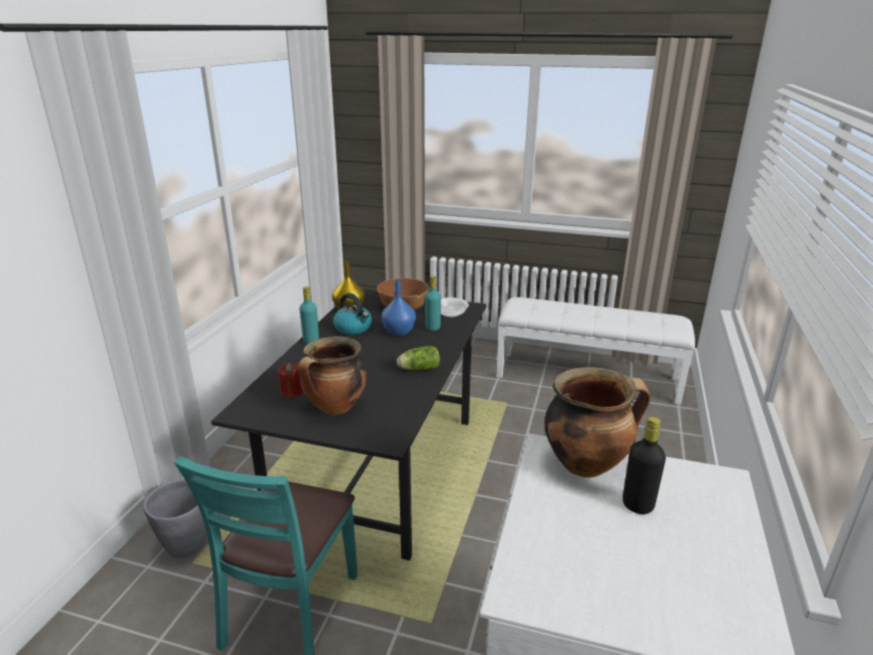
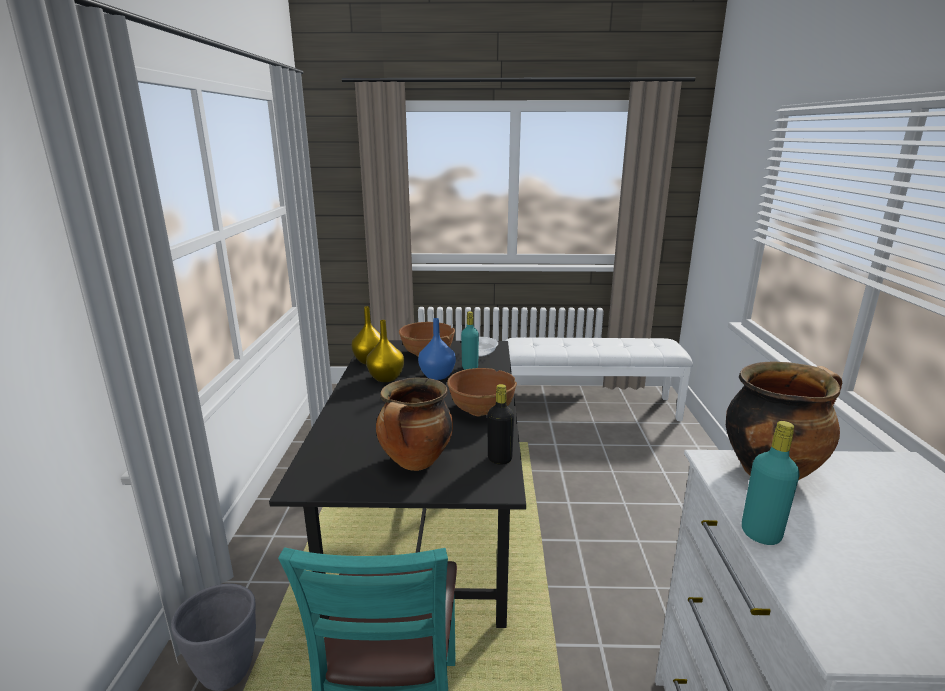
camera: 15 degrees left, 5 degrees down
(292, 392) = (354, 453): red candle -> none
(311, 340) = (345, 395): turquoise bottle -> turquoise bottle (760, 534)
(353, 328) = (386, 378): kettle -> yellow vase
(418, 369) = (481, 409): lettuce -> brown bowl
(637, 505) = (860, 505): black bottle -> black bottle (499, 459)

